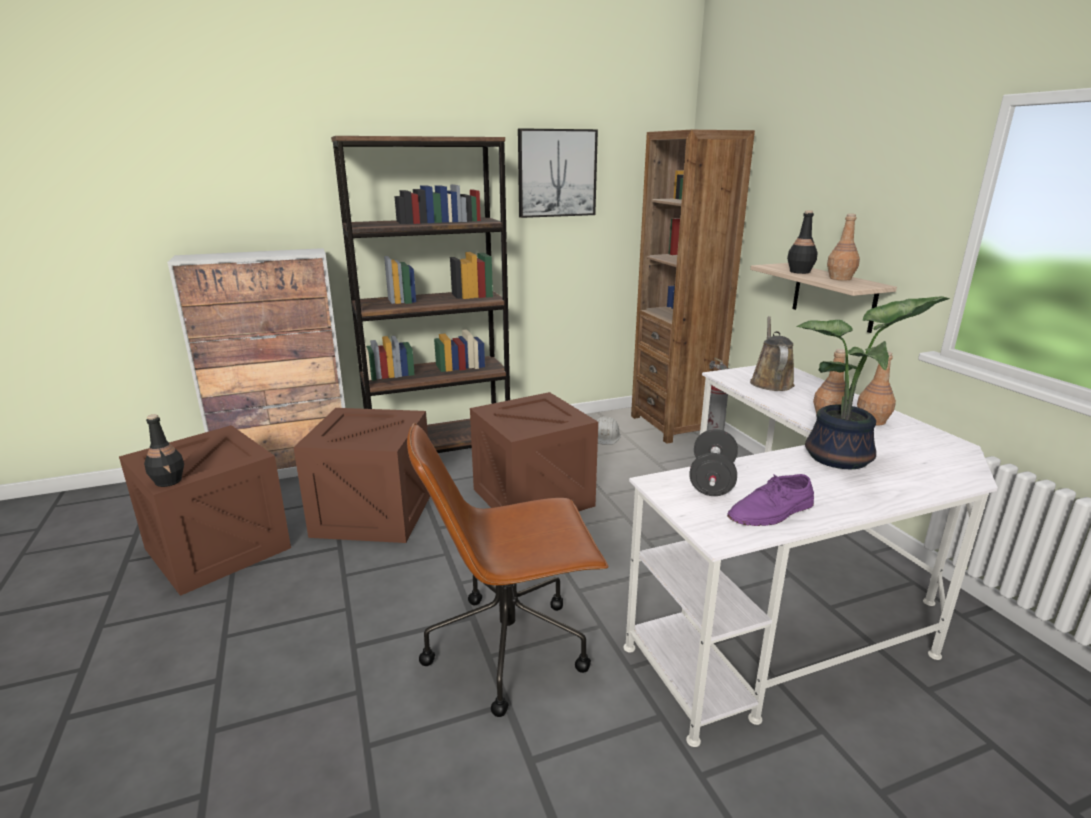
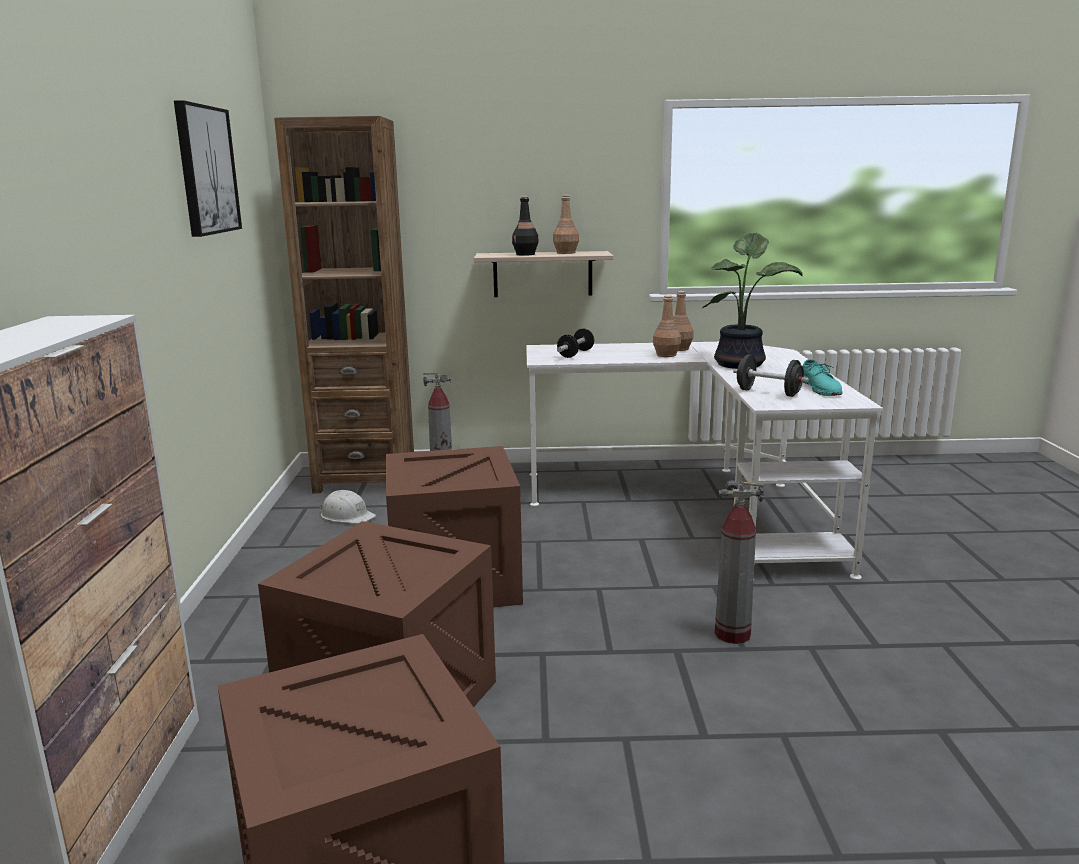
camera: 70 degrees left, 5 degrees down
(169, 481) = (452, 733): black bottle -> none
(440, 448) = (232, 629): brown bookcase -> none
(510, 647) = (732, 634): brown office chair -> fire extinguisher
(770, 382) = (576, 354): brown watering can -> dumbbell
(771, 512) = (821, 388): purple shoe -> turquoise shoe

